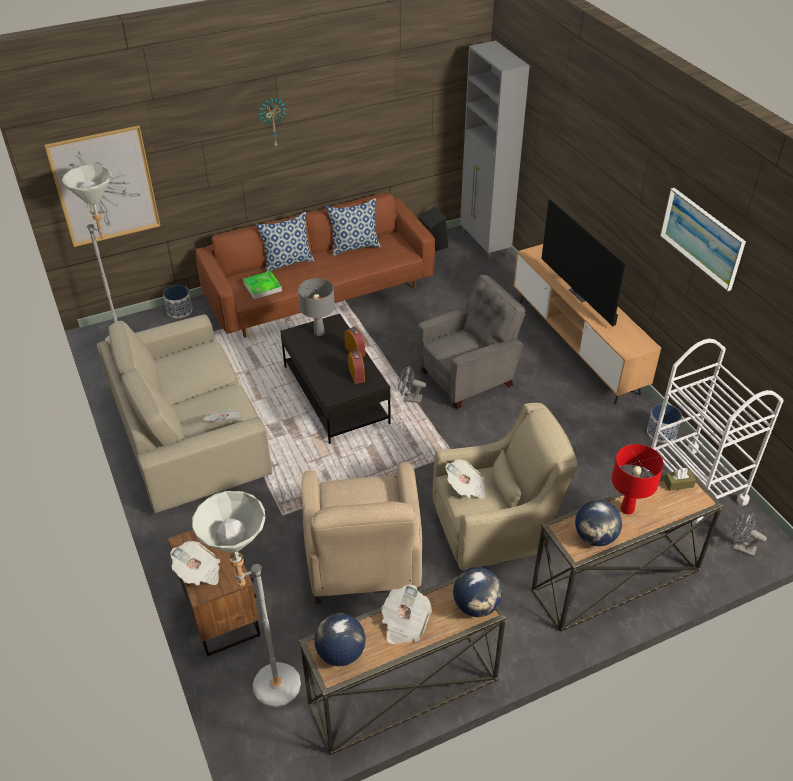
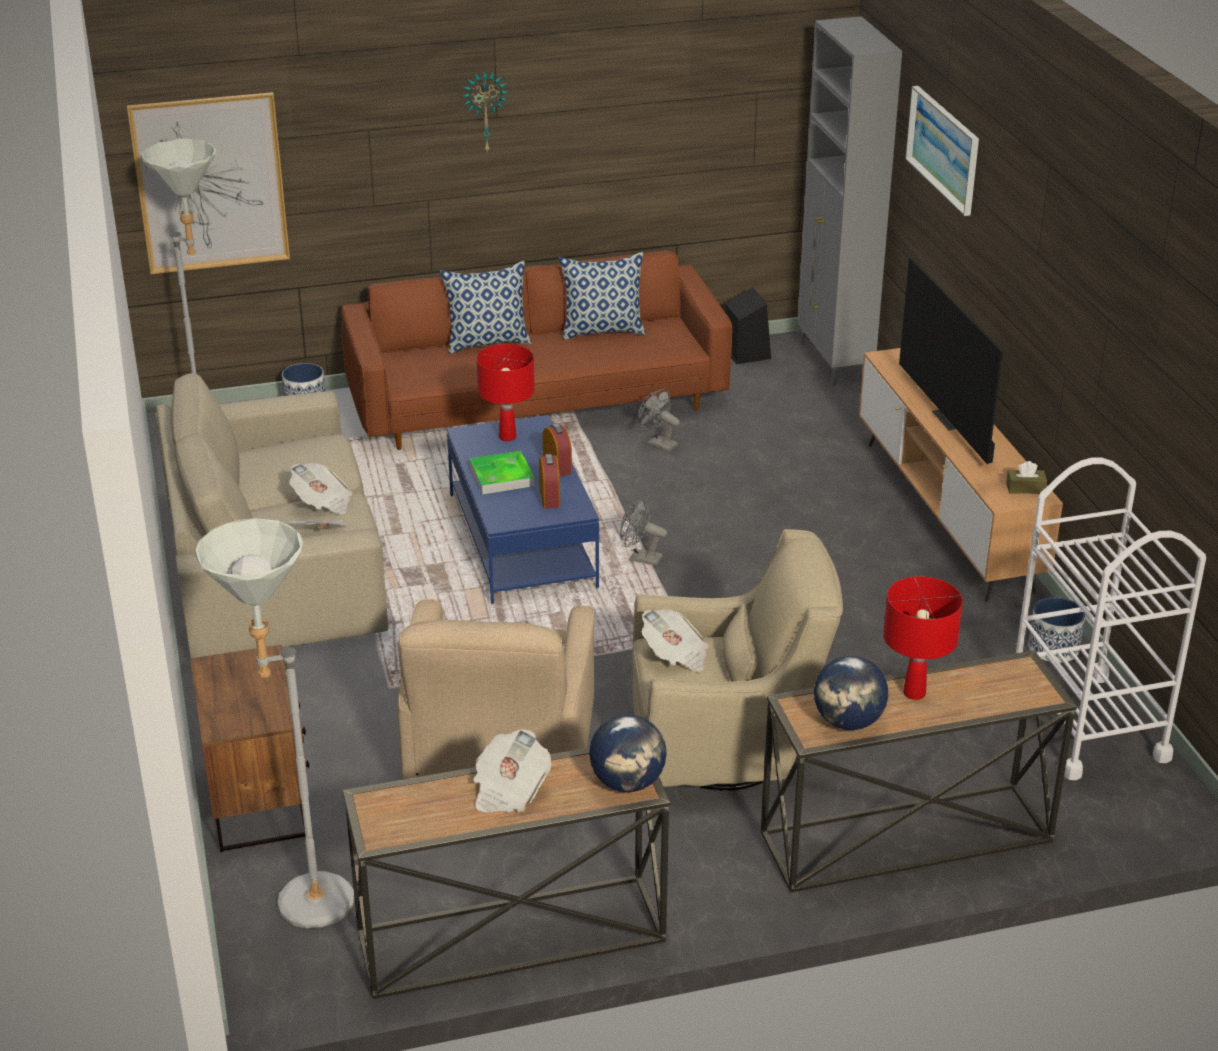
camera: 10 degrees right, 10 degrees down
(198, 572) = (223, 704): newspaper -> newspaper (323, 503)
(262, 287) = (437, 370): tray -> tray (502, 476)
(319, 333) = (507, 437): grey table lamp -> red table lamp
(335, 394) = (521, 540): black coffee table -> blue coffee table
(340, 653) = (400, 813): globe -> none
(469, 378) = (748, 540): grey armchair -> none
(678, 484) = (1012, 670): brown tissue box -> brown tissue box (1025, 488)
(702, 238) = (1111, 302): picture -> picture (943, 149)
(740, 548) = (1136, 819): grey fan -> grey fan (658, 443)

